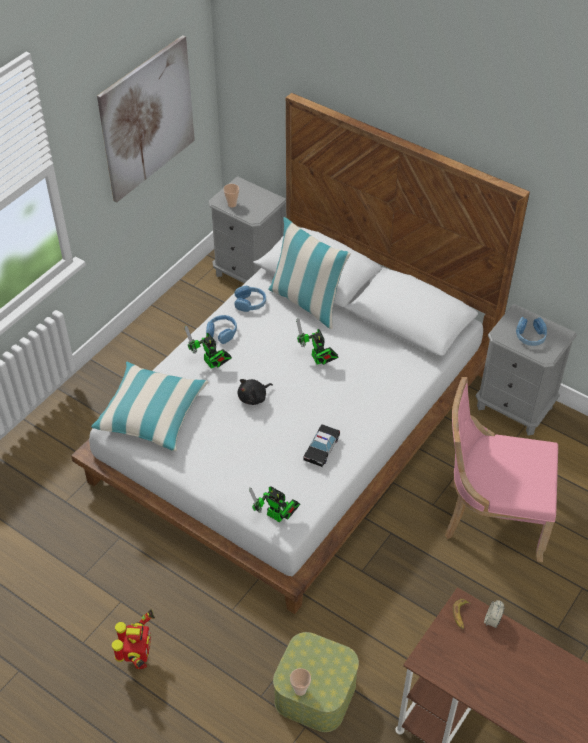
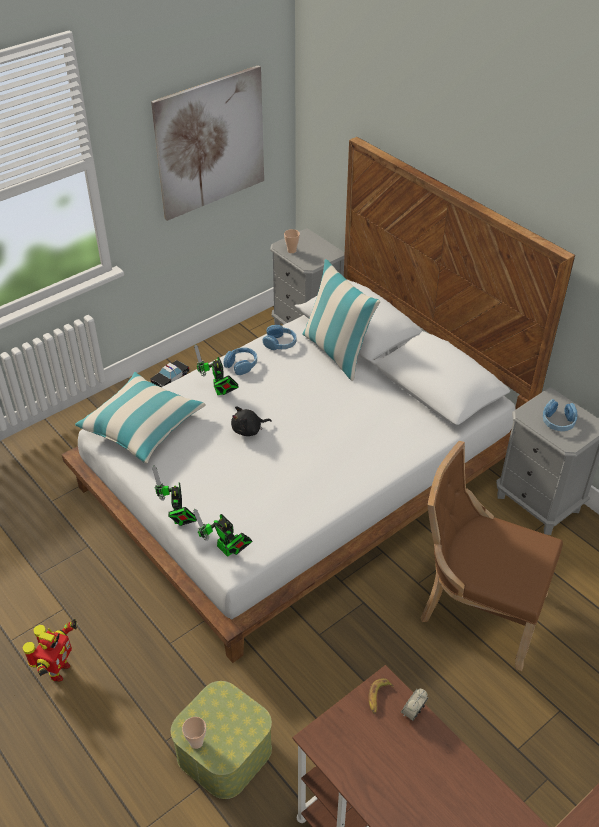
camera: 15 degrees right, 5 degrees down
(318, 360) = (327, 407): toy robot -> toy robot (178, 519)
(321, 449) = (299, 492): toy car -> toy car (170, 378)
(490, 516) = (477, 609): pink chair -> brown chair

